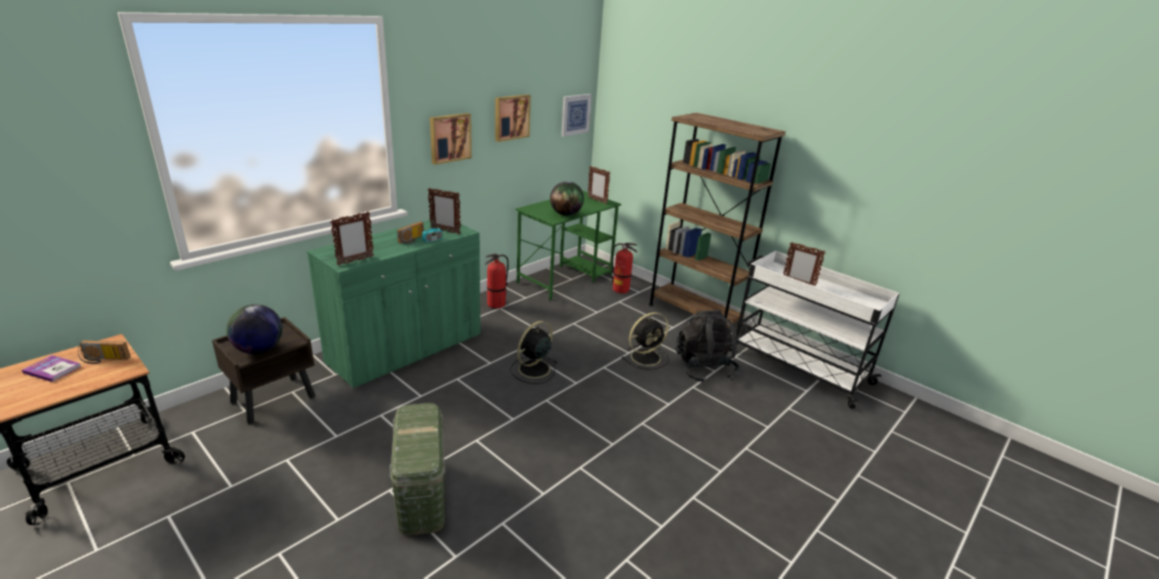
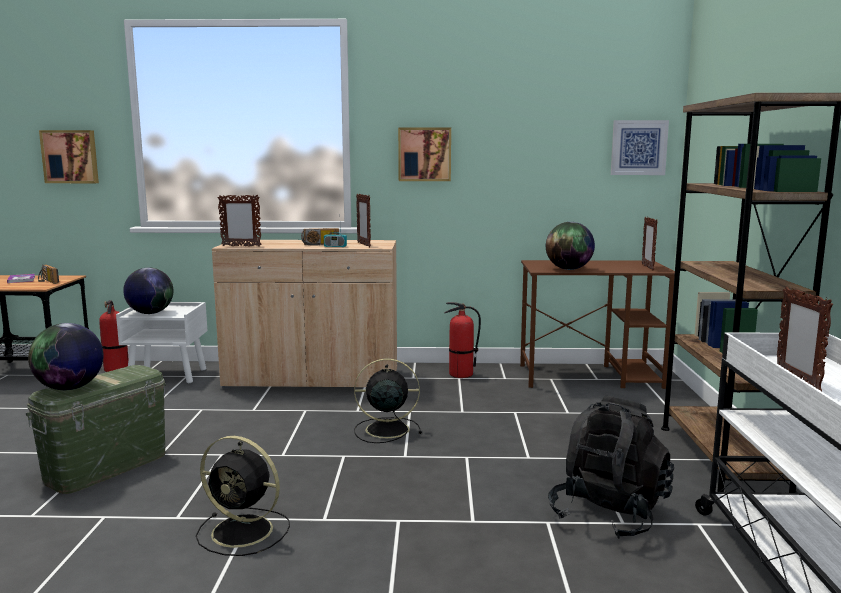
camera: 50 degrees right, 15 degrees down
(274, 399) = (168, 375): brown nightstand -> white nightstand
(406, 349) = (312, 379): green cabinet -> beige cabinet
(414, 452) = (70, 388): none -> globe
(511, 117) = (519, 139): picture -> picture (70, 157)
(566, 278) = (591, 376): green desk -> brown desk
(621, 290) = (648, 404): fire extinguisher -> fire extinguisher (117, 369)
(646, 357) = (544, 470): black fan -> black fan (244, 532)

